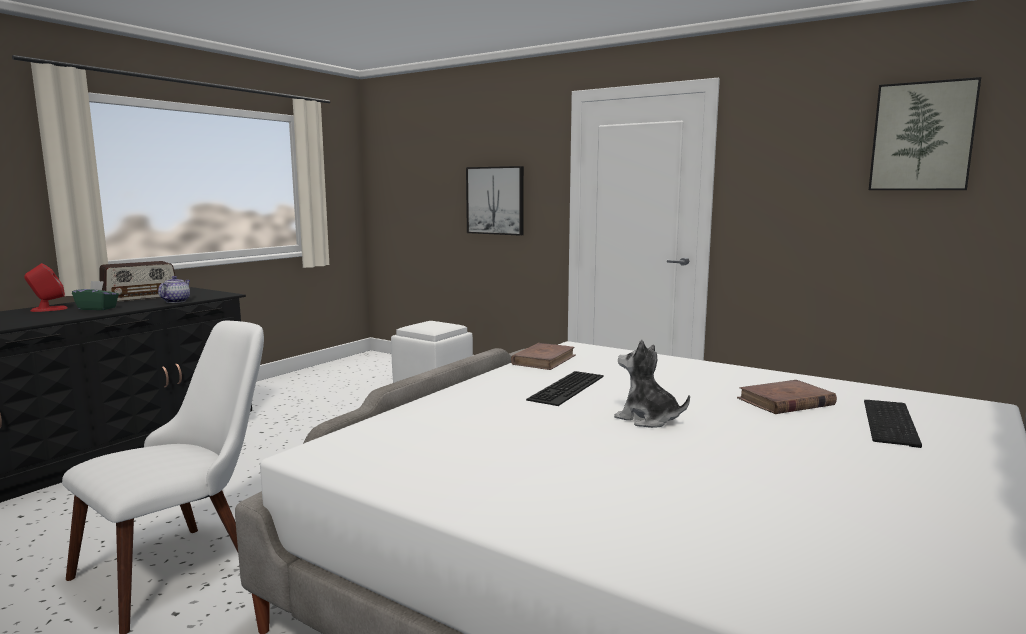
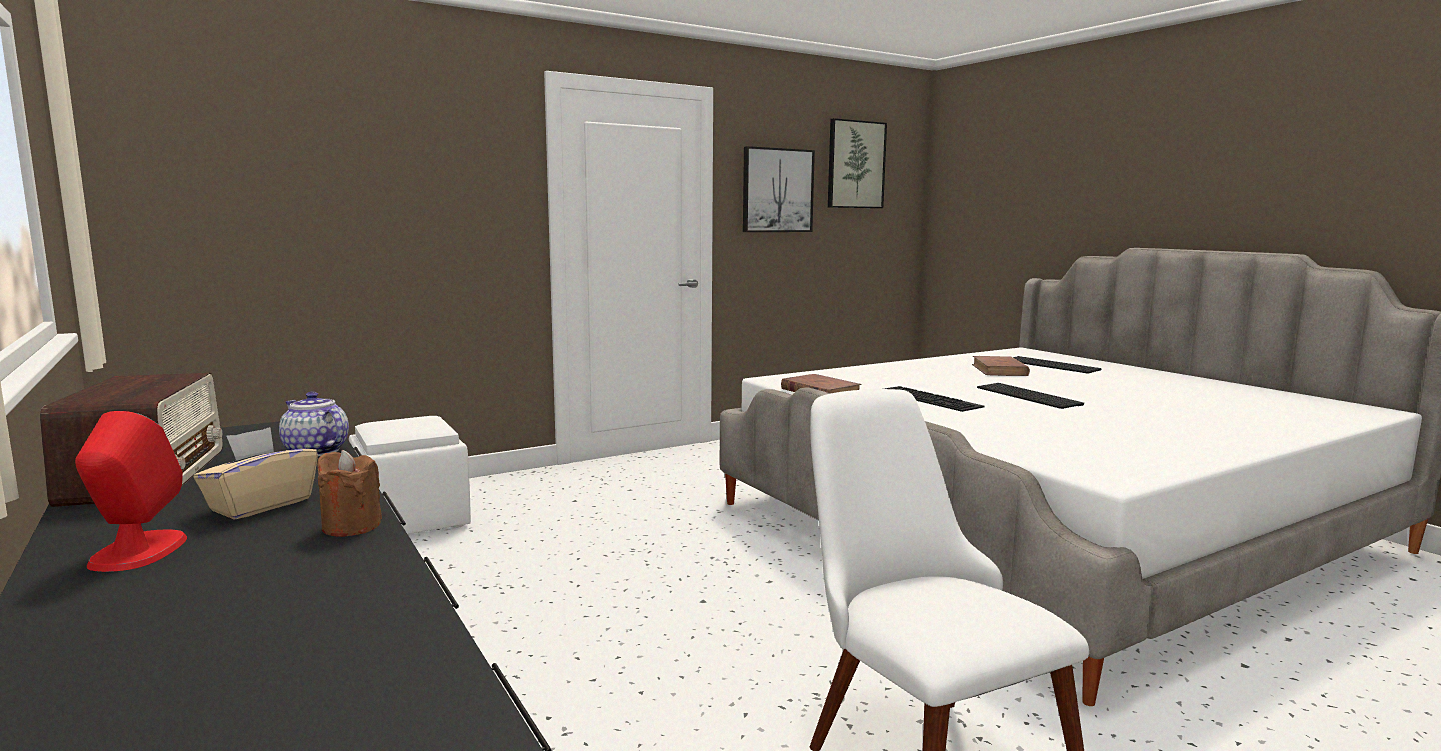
camera: 65 degrees left, 0 degrees up
(65, 317) = (351, 526): none -> brown candle
(97, 308) = (260, 505): green tissue box -> beige tissue box
(495, 200) = (424, 217): picture -> picture (777, 190)
(647, 419) = (1030, 396): plush toy -> keyboard

